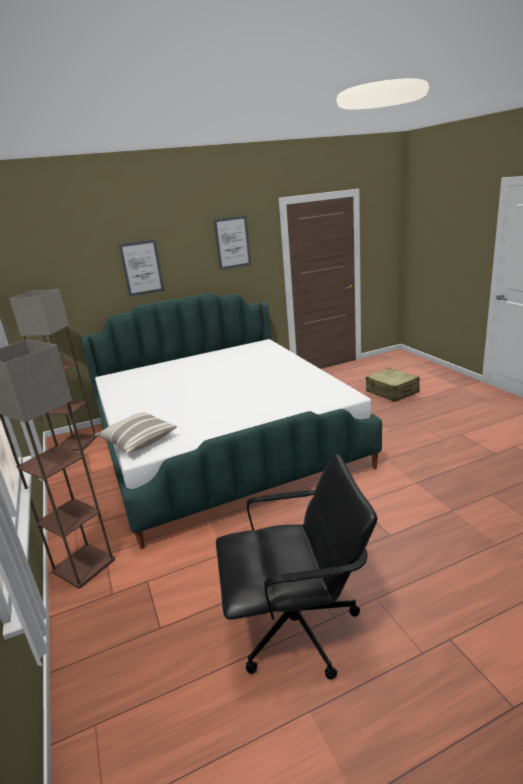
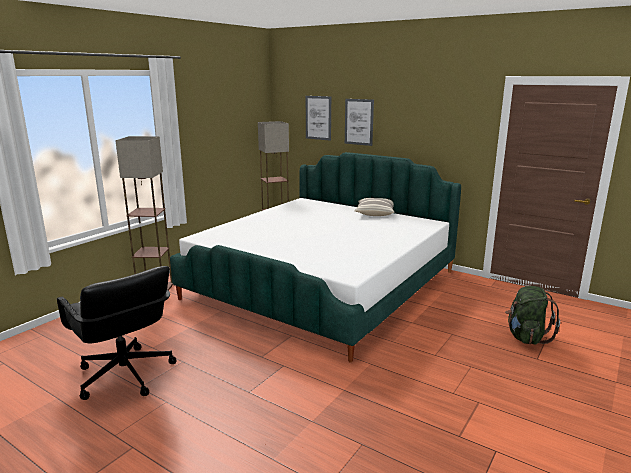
camera: 55 degrees right, 5 degrees down
(137, 441) = (215, 232): pillow -> pillow (374, 213)
(232, 242) = (442, 115): picture -> picture (318, 118)
(392, 392) = (526, 337): beige suitcase -> green backpack

